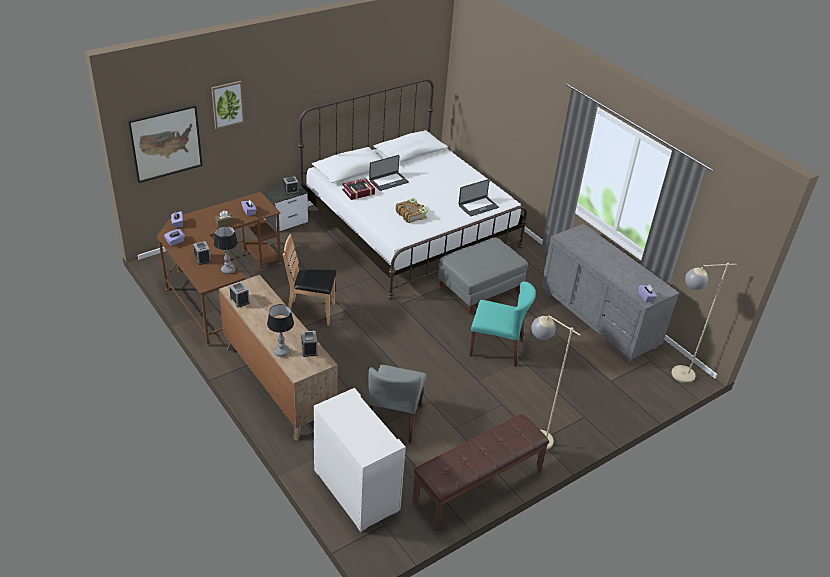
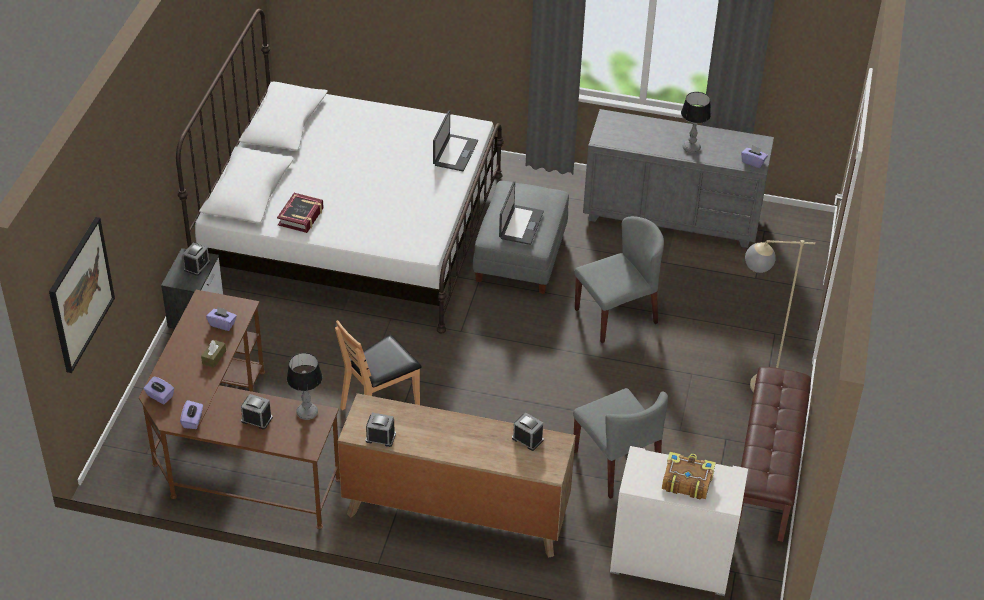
camera: 40 degrees left, 5 degrees up
(227, 104) = (118, 191): picture -> none
(282, 352) = (505, 461): table lamp -> table lamp (691, 148)
(388, 181) = (316, 180): laptop -> laptop (520, 225)
(411, 214) = (398, 209): book -> book (686, 481)
(497, 348) = (616, 315): turquoise chair -> grey chair
(675, 375) = (801, 232): beige floor lamp -> none

